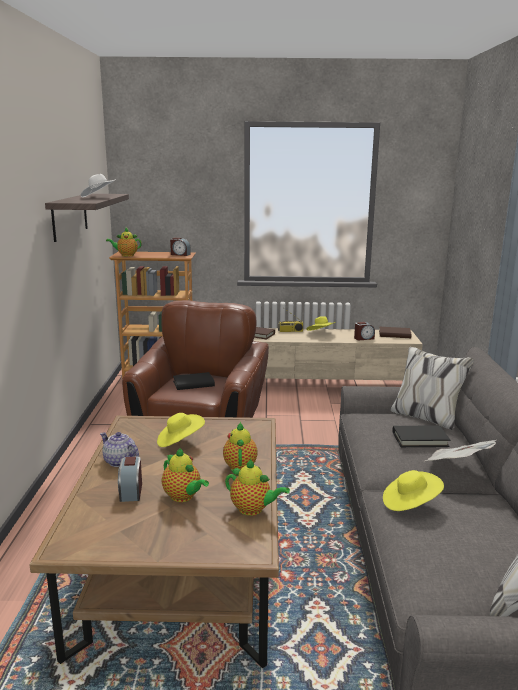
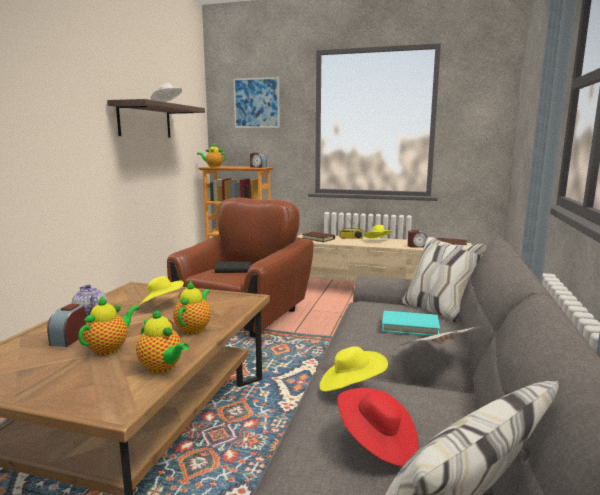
camera: 15 degrees right, 5 degrees down
(172, 178) = (256, 103): none -> picture
(183, 497) = (110, 349): teapot -> teapot turned 120 degrees counterclockwise
(420, 439) = (410, 326): black book -> turquoise book
(462, 546) = (377, 443): none -> red hat

